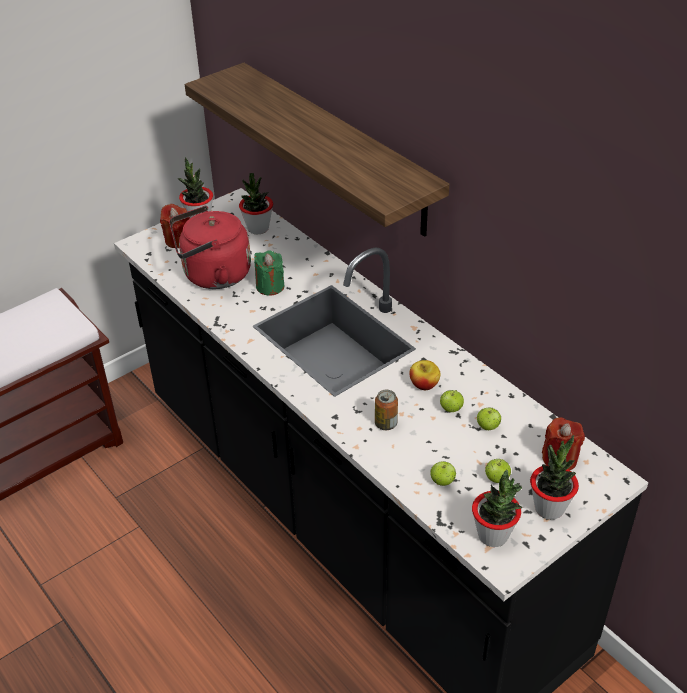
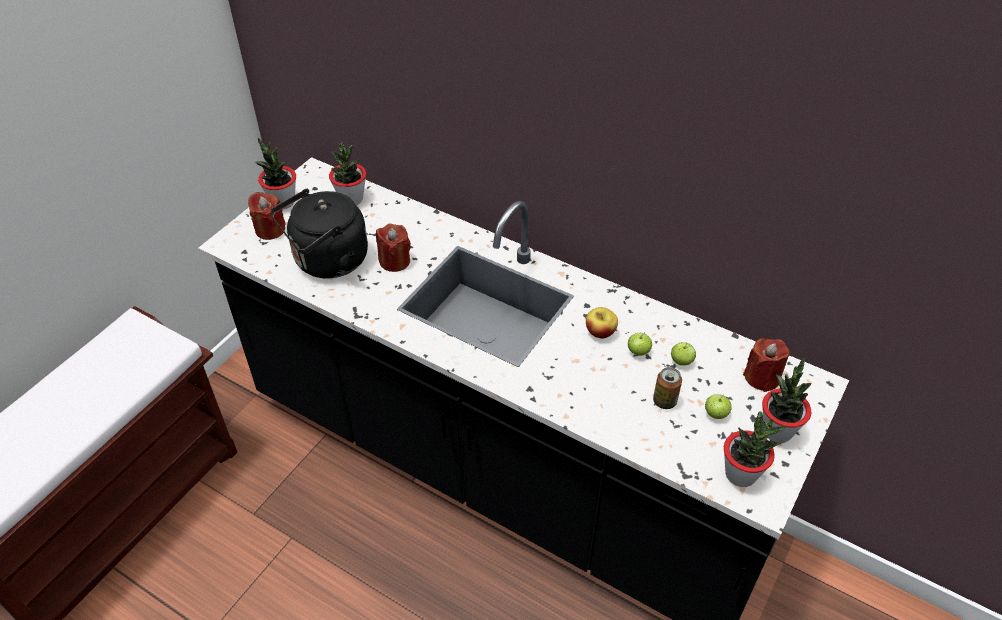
camera: 20 degrees left, 5 degrees up
(213, 275) = (327, 262): red kettle -> black kettle
(270, 286) = (394, 261): green candle -> red candle
(337, 148) = (443, 101): shelf -> none
(386, 424) = (583, 383): can -> can (664, 401)
(442, 481) = (667, 431): apple -> none

